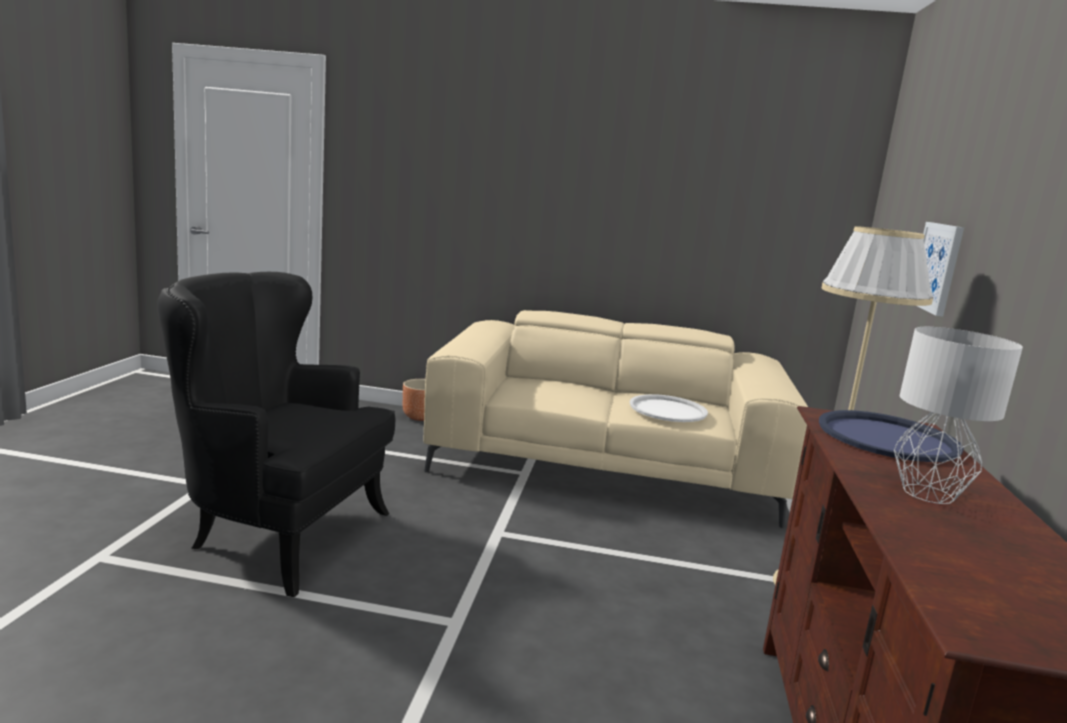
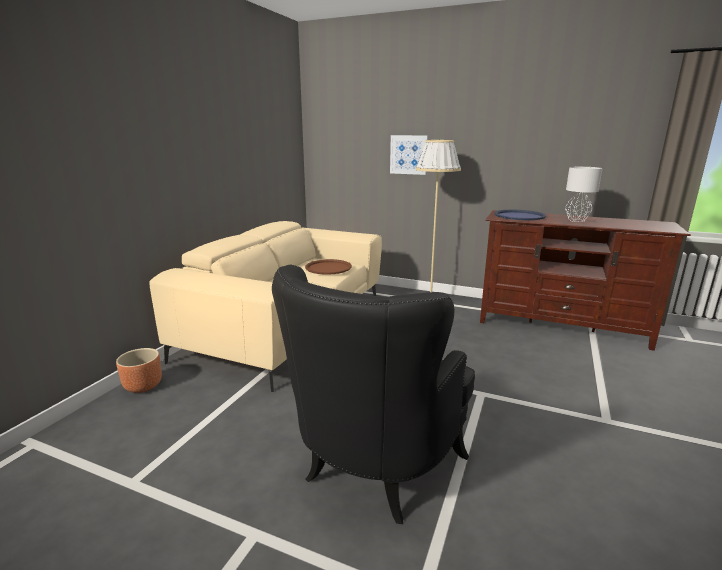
camera: 75 degrees left, 5 degrees up
(668, 410) = (328, 267): white tray -> brown tray

